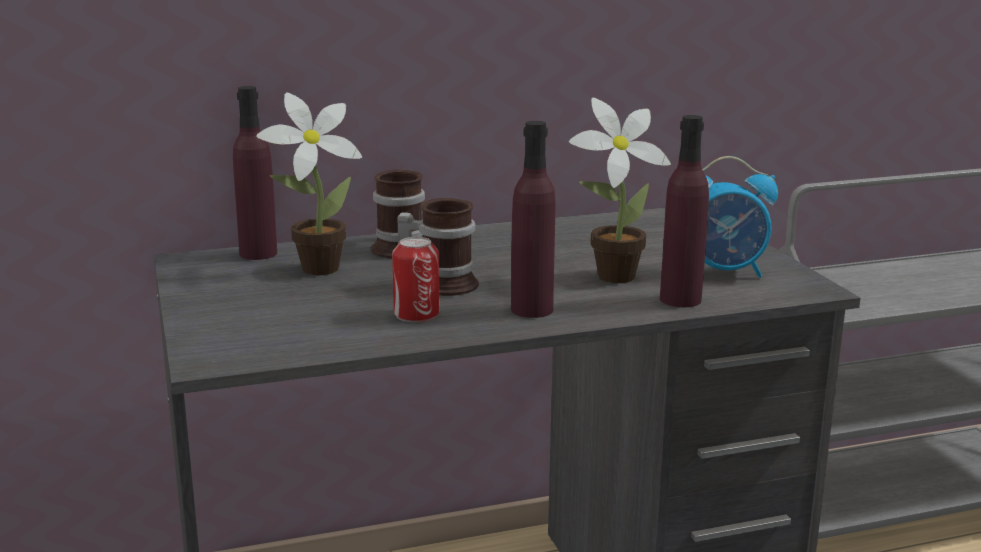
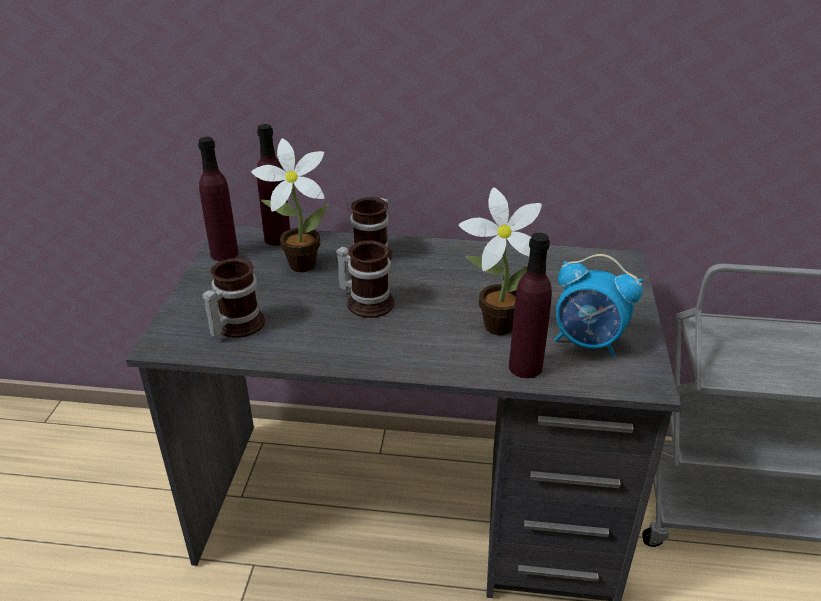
camera: 25 degrees right, 15 degrees up
(292, 328) = (235, 325): none -> mug
(416, 314) = (323, 332): can -> none
(531, 309) = (405, 348): purple bottle -> purple bottle (224, 254)

